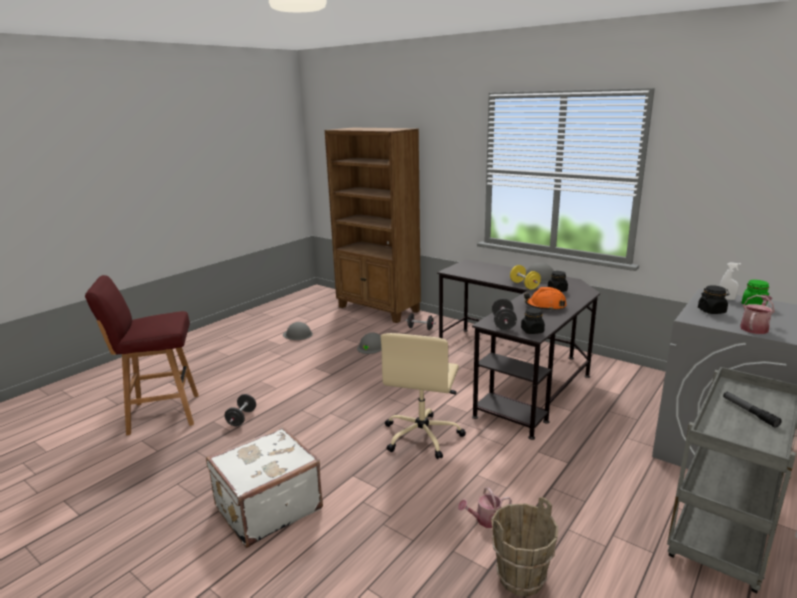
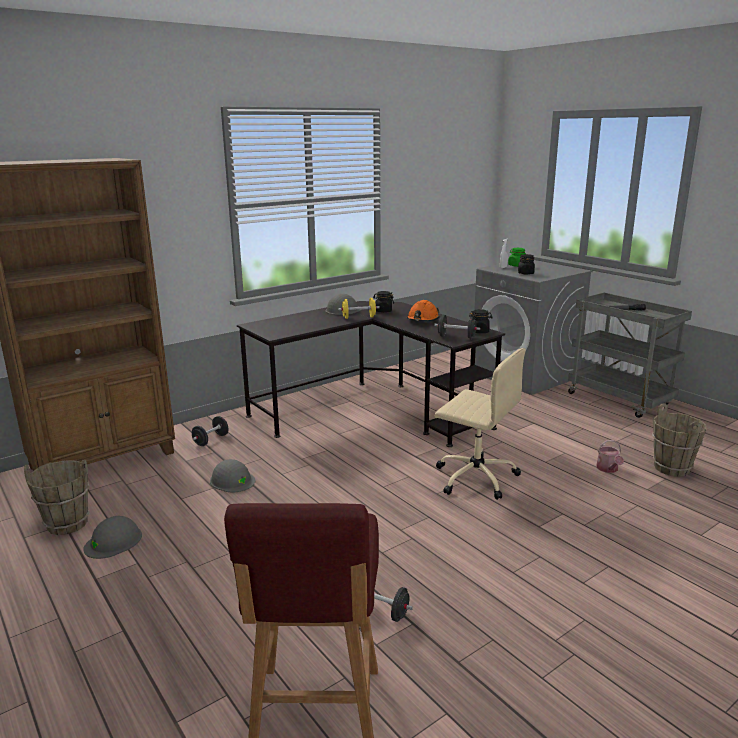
camera: 75 degrees left, 0 degrees up
(267, 507) = (595, 589): white suitcase -> none
(311, 320) = (67, 524): none -> brown bucket
(755, 327) = (558, 272): watering can -> none

